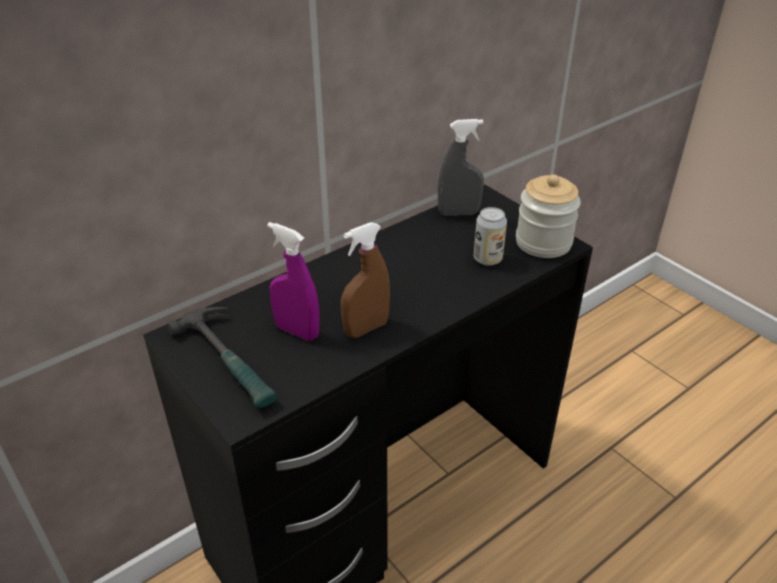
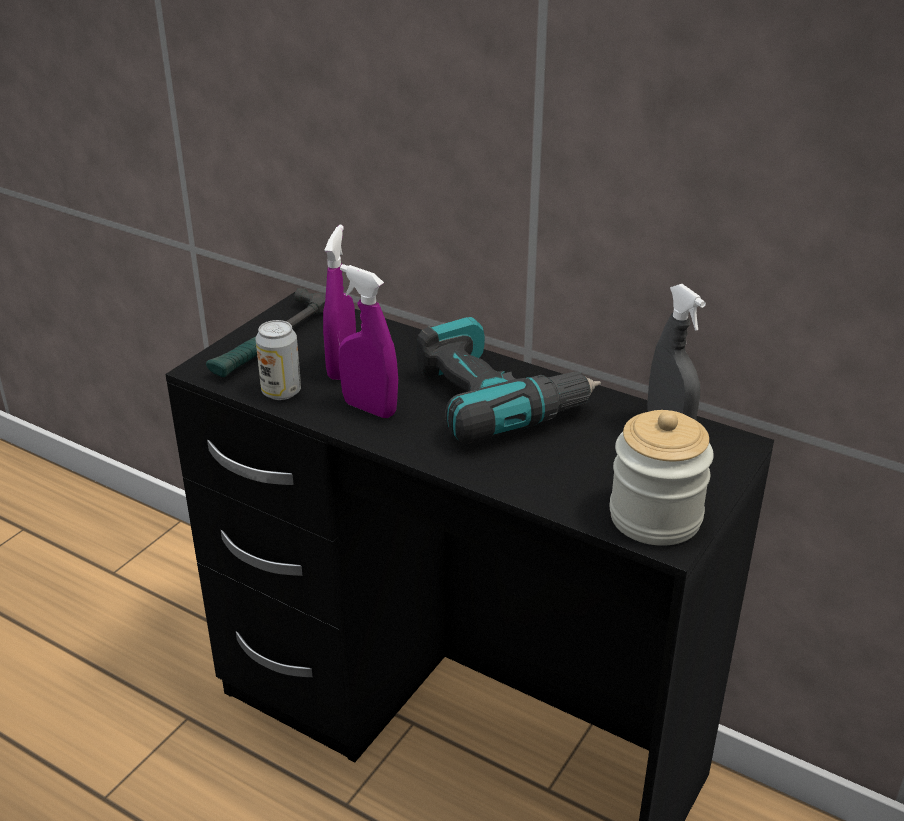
camera: 70 degrees right, 5 degrees down
(366, 329) = (369, 408): brown spray bottle -> purple spray bottle
(388, 268) = (496, 399): none -> power drill
(487, 259) = (573, 472): can -> can (281, 392)

